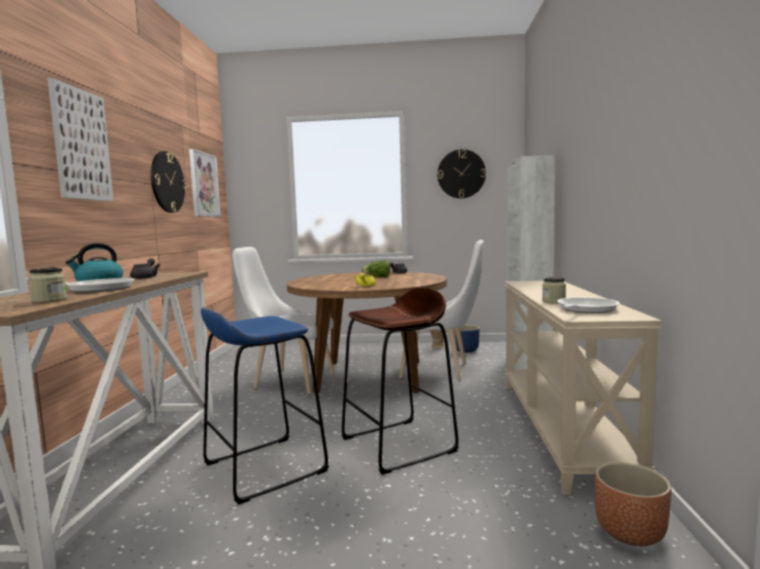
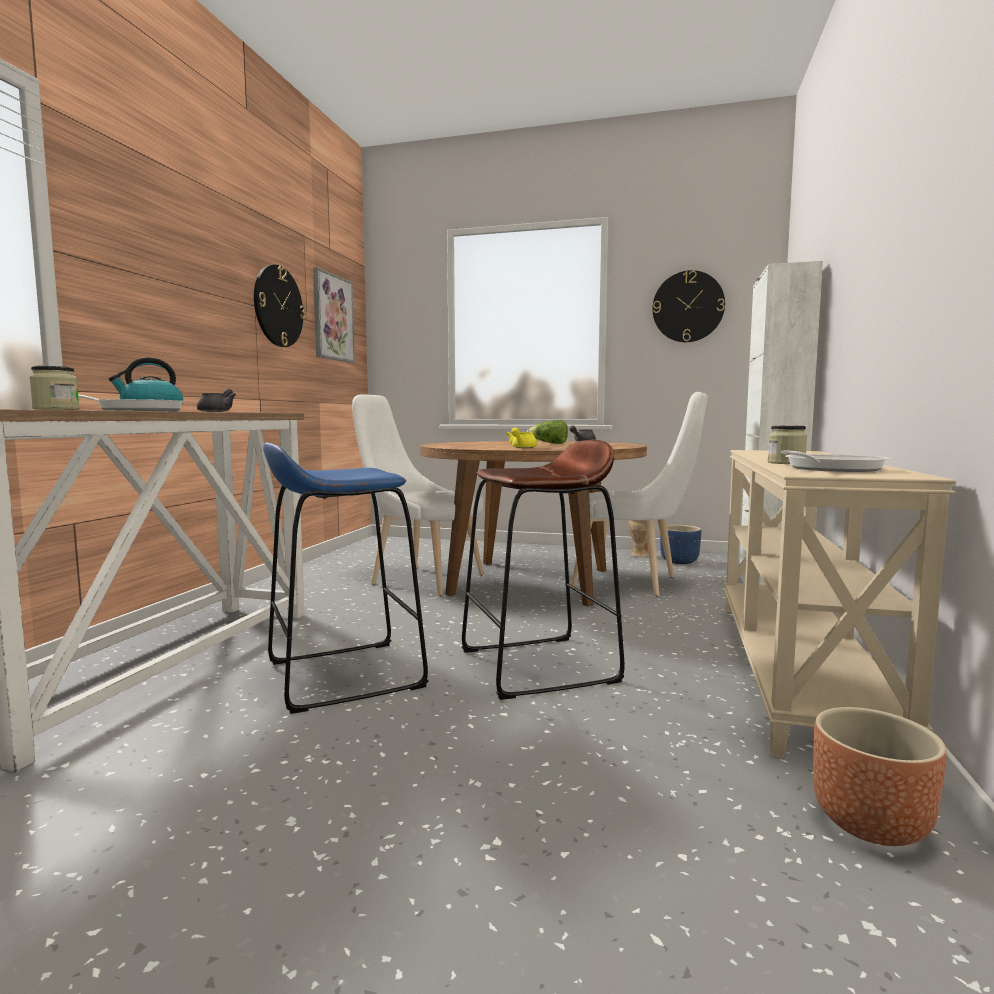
camera: 10 degrees right, 0 degrees up
(81, 145) = (154, 240): picture -> none

